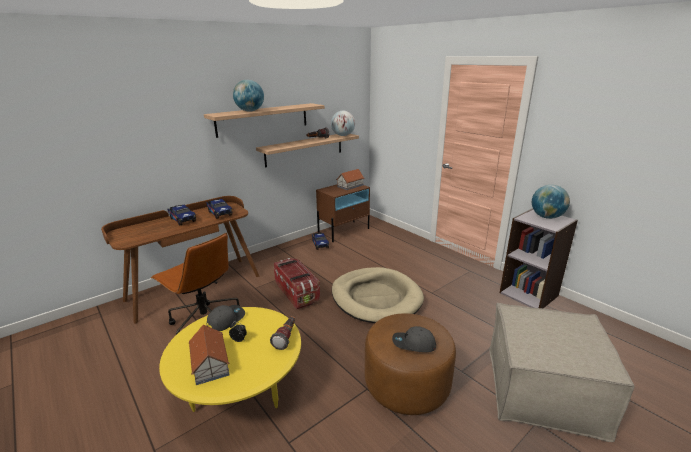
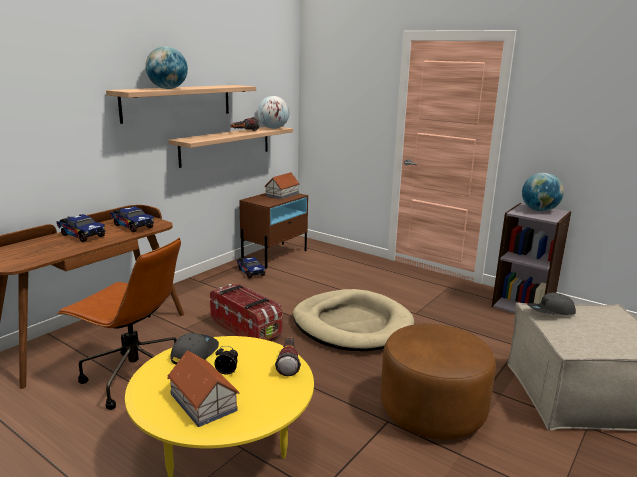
camera: 15 degrees left, 5 degrees down
(413, 344) = (448, 351): grey cap -> grey cap (551, 311)

